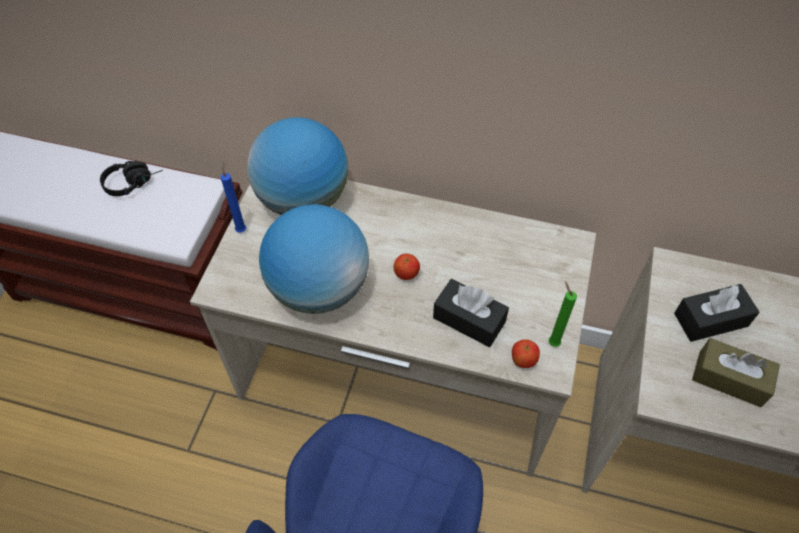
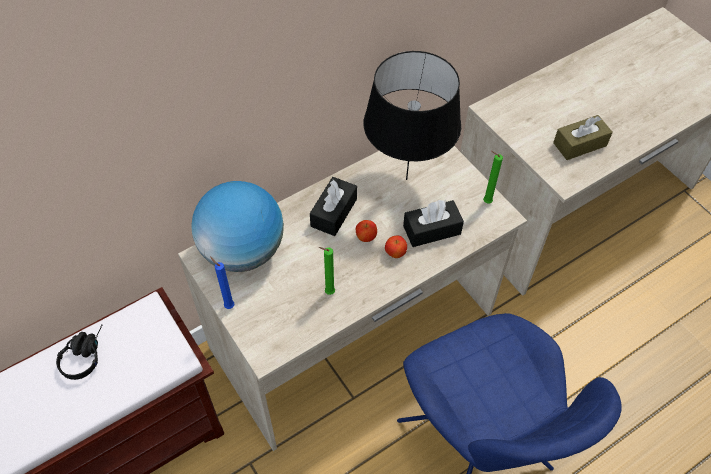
camera: 50 degrees left, 0 degrees up
(319, 288) = (328, 292): globe -> green candle
(506, 259) = (407, 179): none -> black table lamp
(523, 360) = (484, 225): apple -> apple (395, 253)
(710, 320) = (538, 122): black tissue box -> black tissue box (334, 212)

